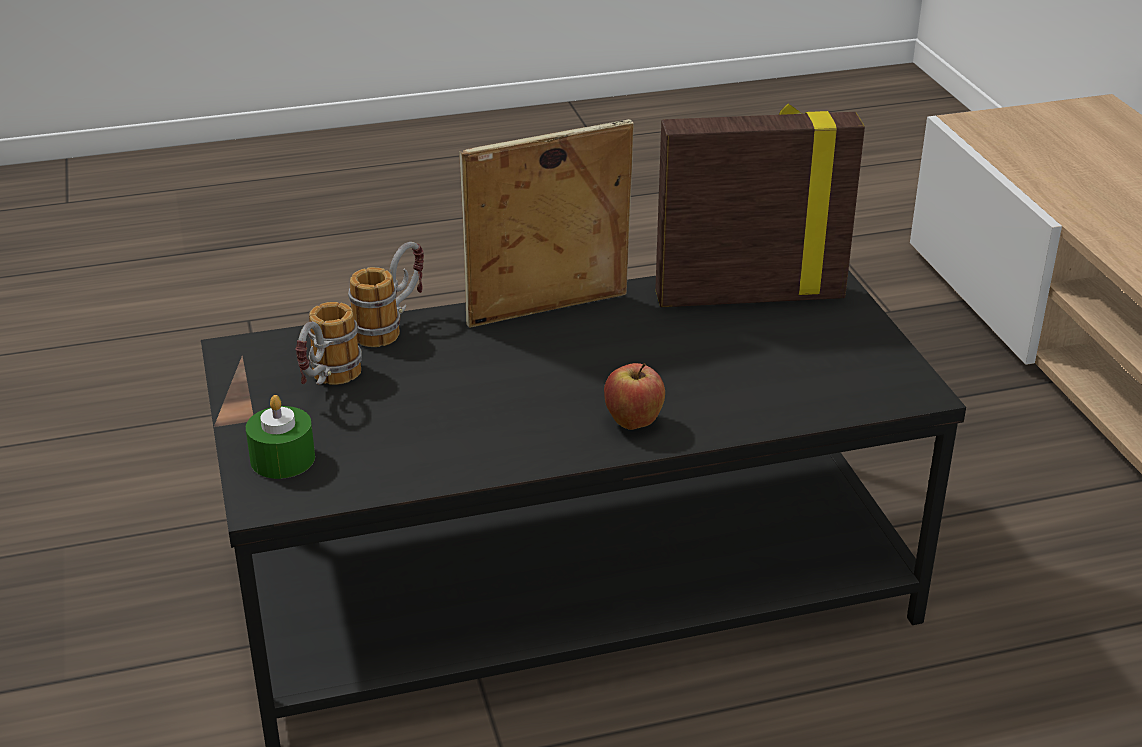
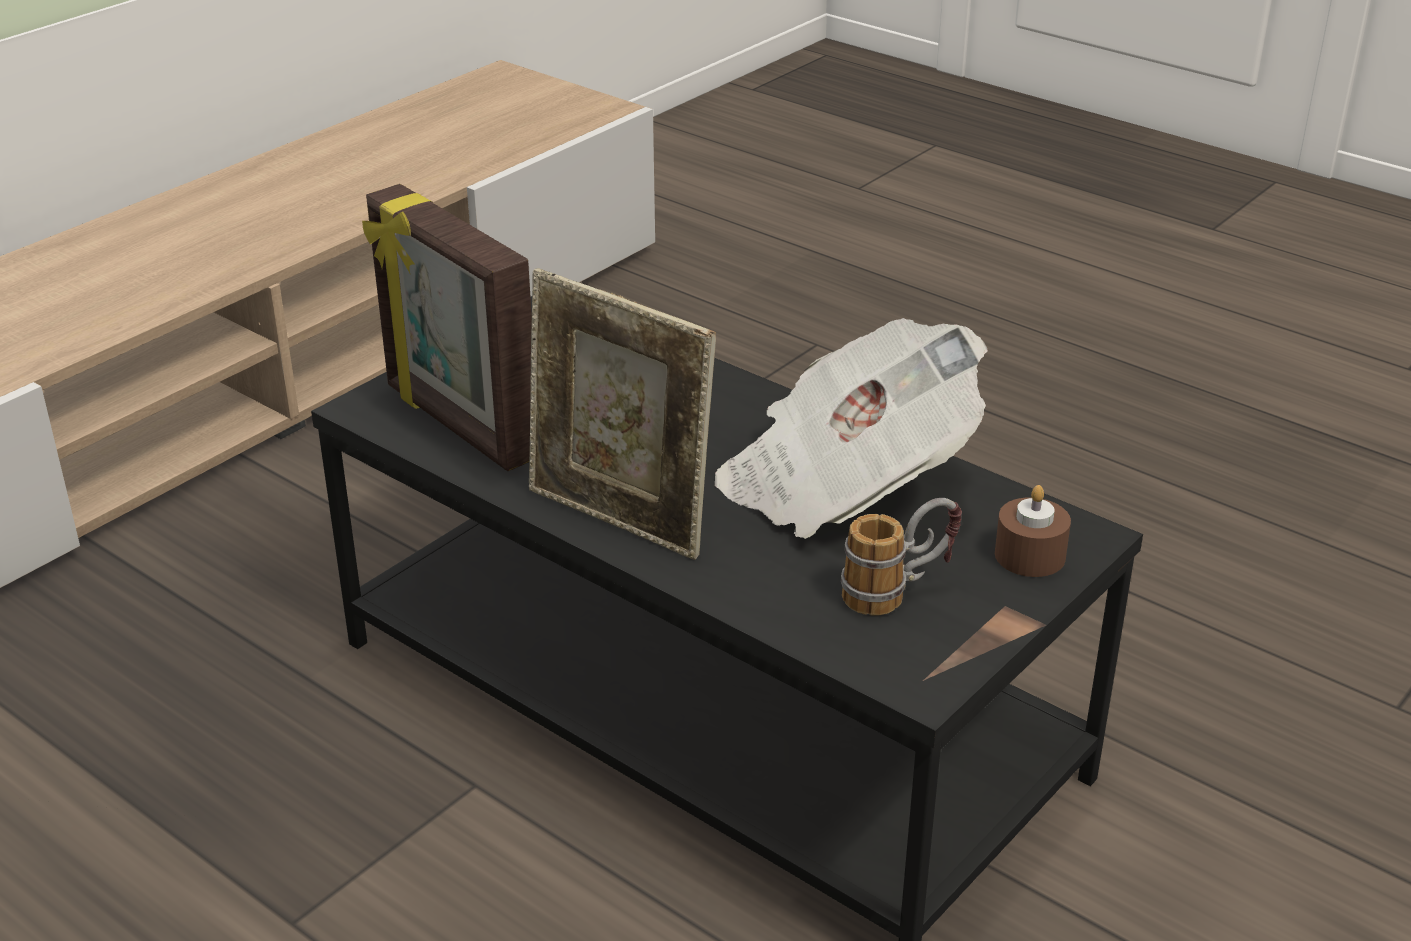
camera: 125 degrees left, 0 degrees up
(282, 459) = (1030, 555): green candle -> brown candle
(392, 325) = (751, 606): mug -> none
(473, 422) = (845, 483): none -> newspaper
(633, 423) = (747, 408): apple -> none

